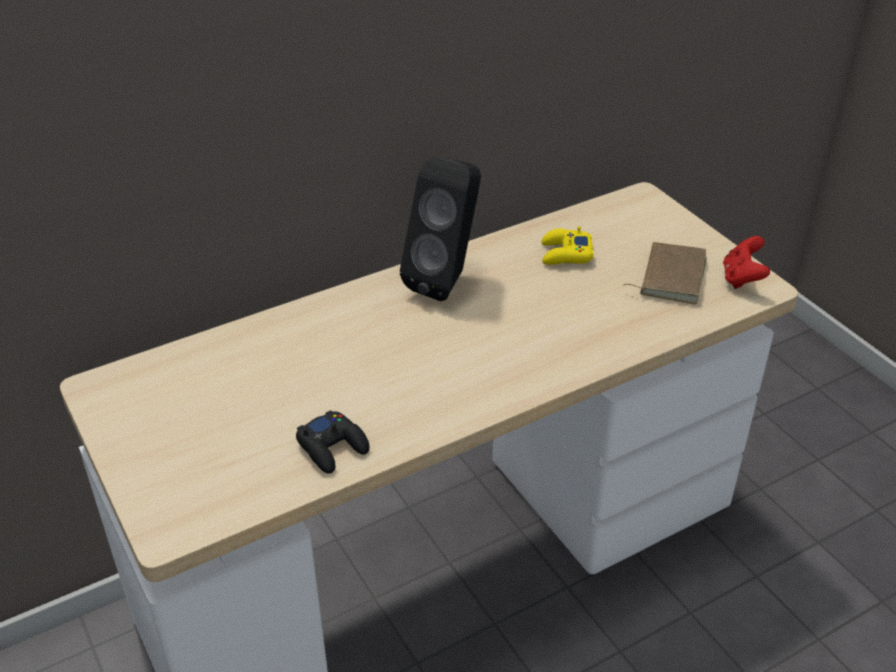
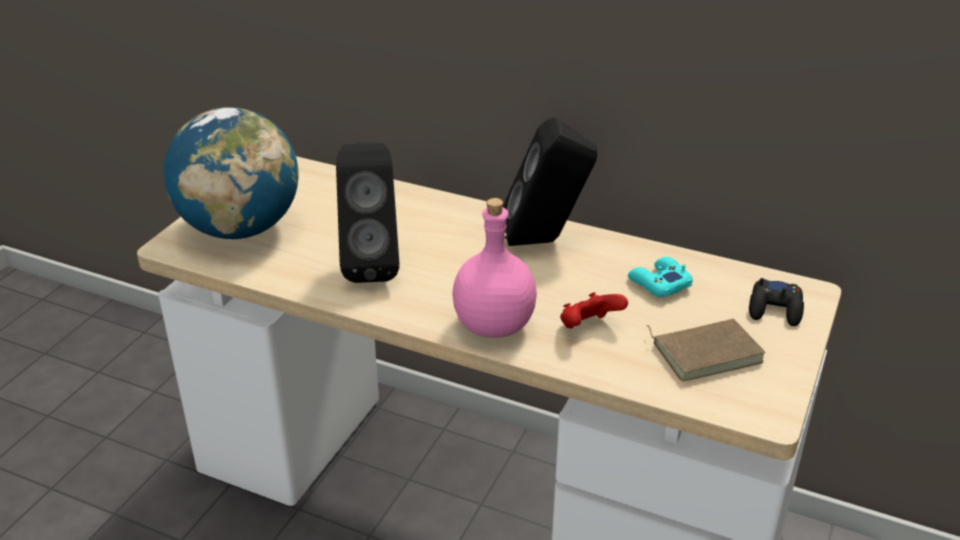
camera: 55 degrees right, 5 degrees down
(199, 463) = (240, 229): none -> globe
(333, 447) = (303, 271): black game controller -> black game controller (775, 309)
(371, 396) = (371, 264): none -> black speaker
(538, 364) = (492, 325): none -> pink bottle
(565, 254) = (659, 283): yellow game controller -> turquoise game controller
(742, 278) = (763, 397): red game controller -> red game controller (588, 327)

